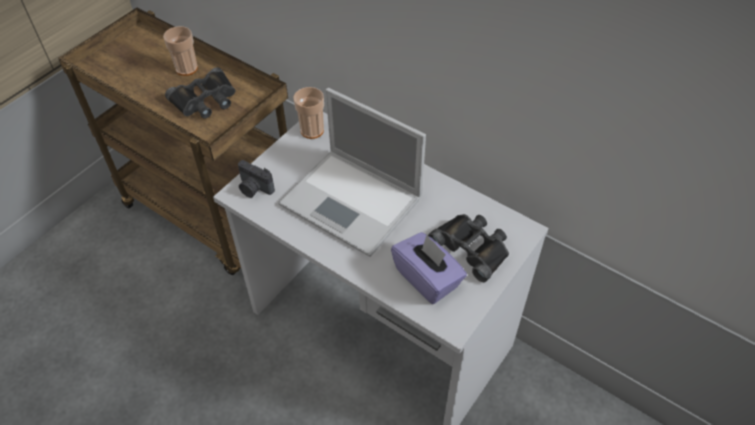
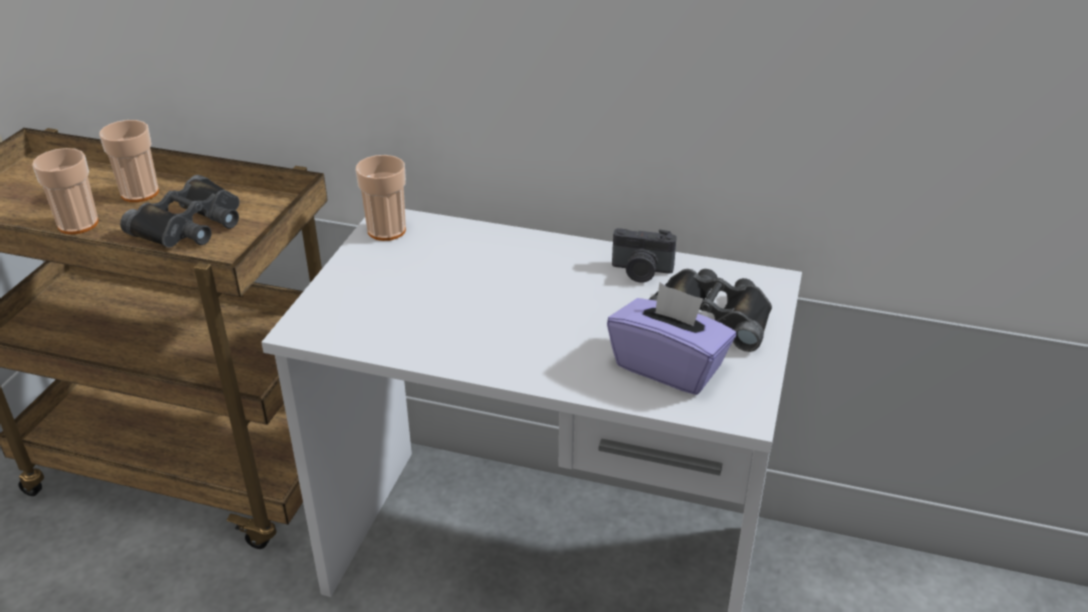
camera: 20 degrees left, 15 degrees down
(147, 85) = (78, 224): none -> cup
(254, 188) = (328, 317): camera -> camera (641, 271)
(353, 202) = (500, 301): laptop -> none

